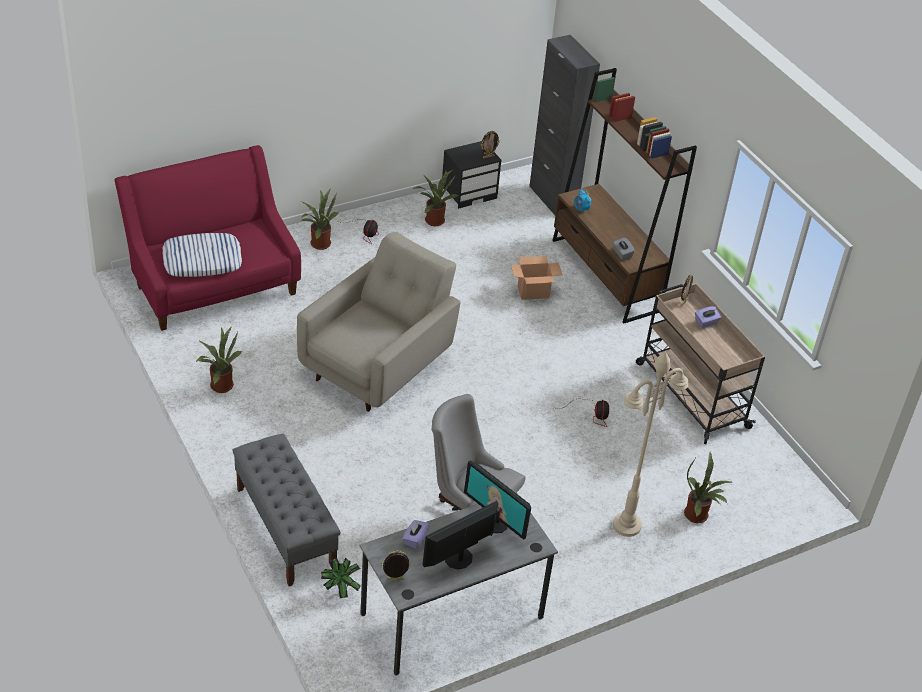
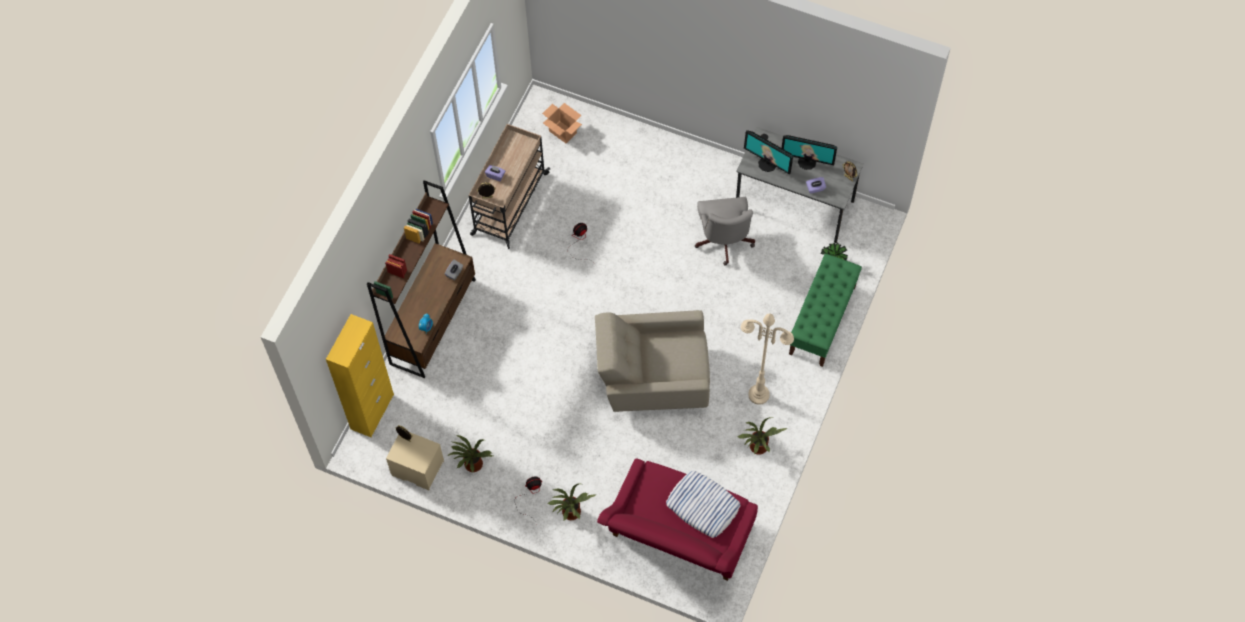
camera: 125 degrees left, 20 degrees up
(285, 528) = (822, 320): grey bench -> green bench
(469, 193) = (417, 469): black nightstand -> beige nightstand
(495, 522) = (767, 164): monitor -> monitor turned 120 degrees clockwise
(533, 292) = (493, 349): cardboard box -> cardboard box (562, 132)
(553, 199) = (372, 411): black cabinet -> yellow cabinet
(627, 525) = (651, 170): beige floor lamp -> beige floor lamp (758, 395)
(698, 516) = (609, 144): potted plant -> none

